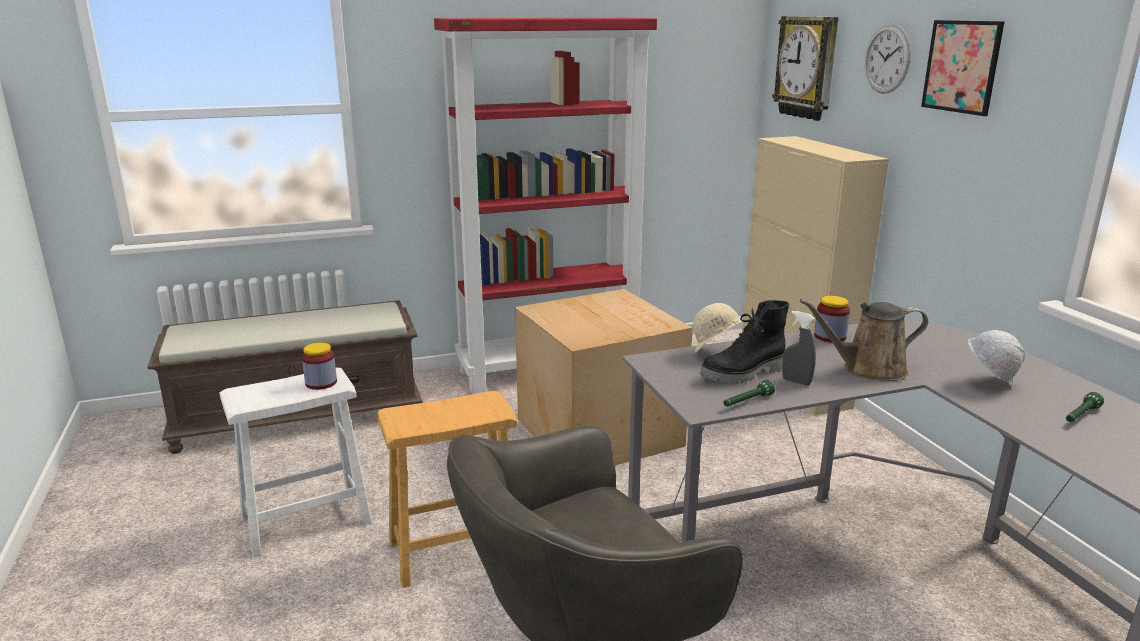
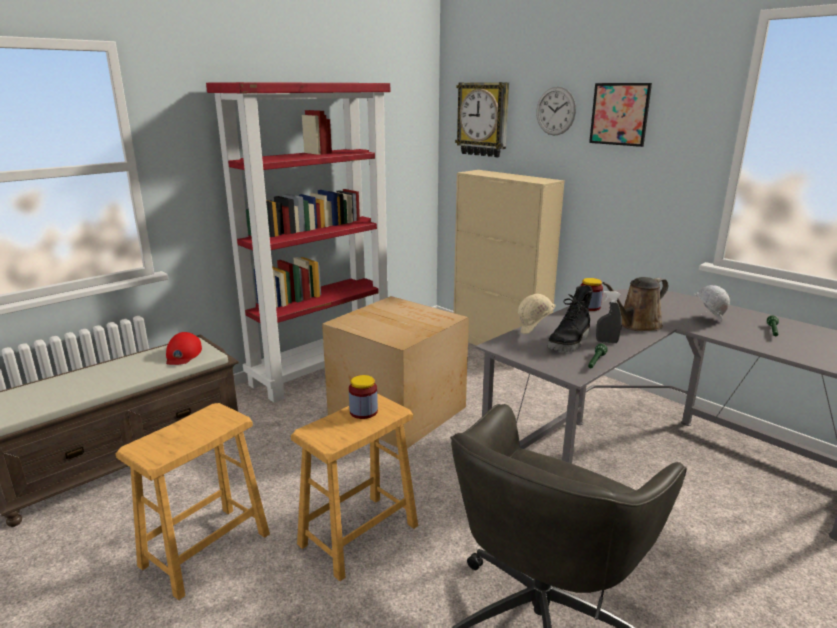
camera: 25 degrees left, 0 degrees up
(306, 519) = (205, 549): white stool -> brown stool
(321, 383) = (215, 420): jar -> jar (363, 412)
(365, 317) = (183, 354): none -> red cap

